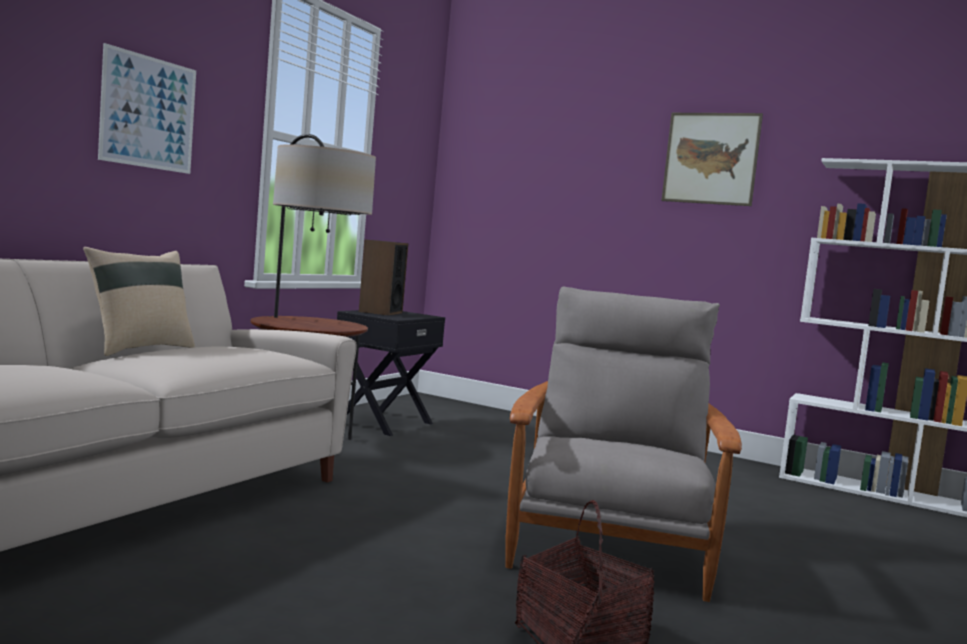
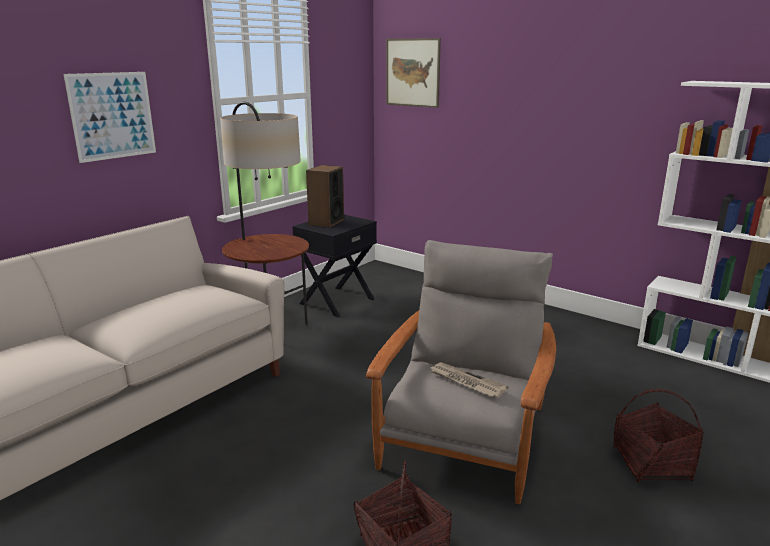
camera: 10 degrees right, 15 degrees up
(139, 349) = (126, 304): beige pillow -> none
(629, 445) = (466, 382): none -> newspaper
(711, 158) = (590, 75): picture -> picture (412, 72)
(850, 572) = (651, 464): none -> basket

